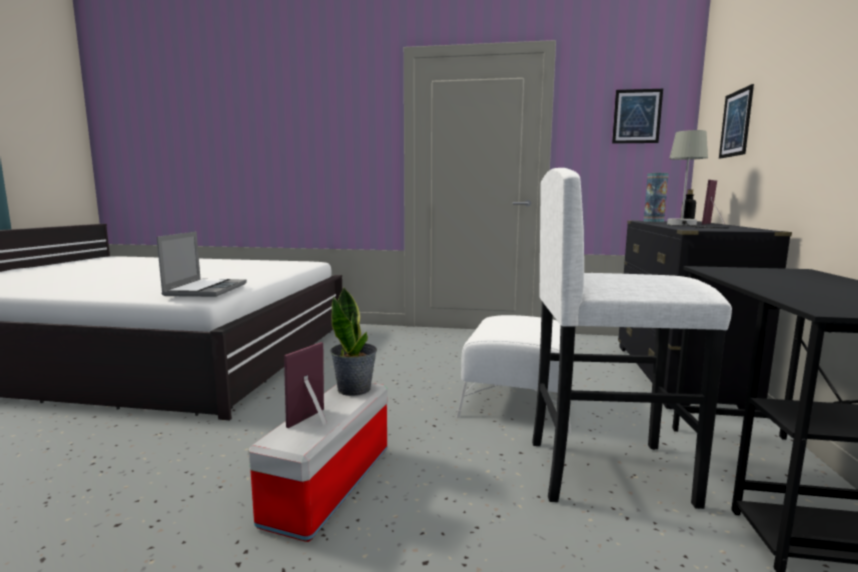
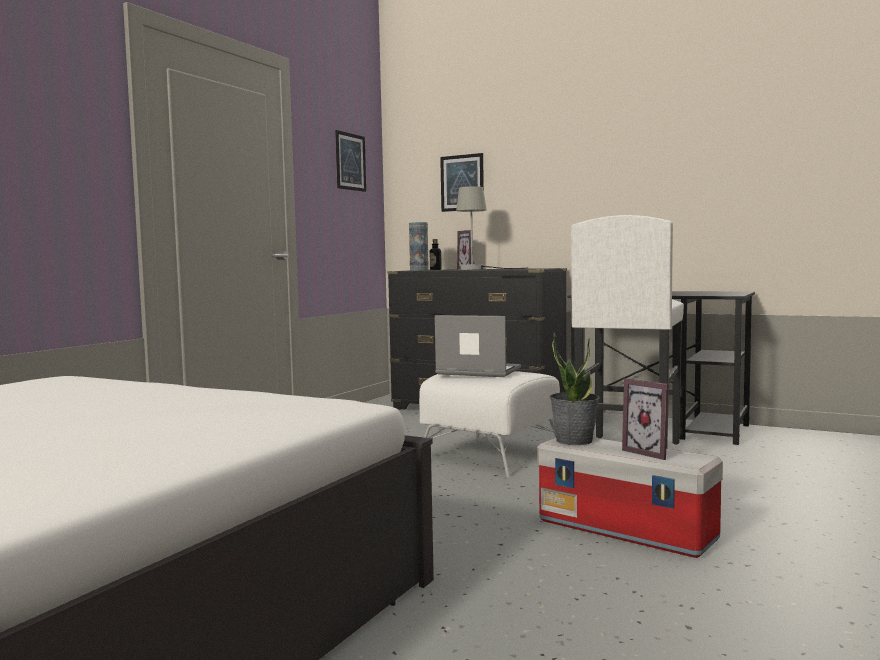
camera: 70 degrees left, 5 degrees down
(206, 289) = (306, 401): laptop -> laptop (477, 372)

